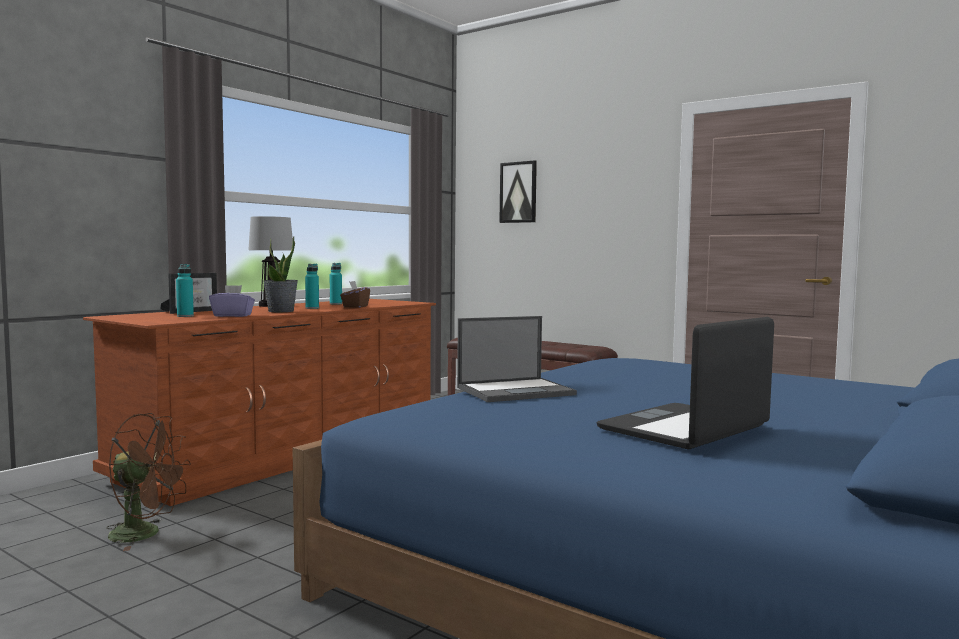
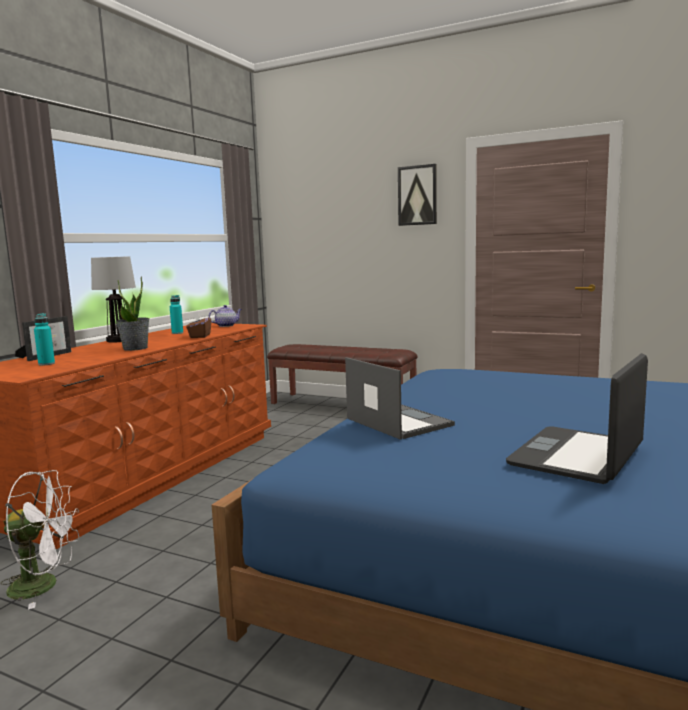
camera: 10 degrees left, 5 degrees up
(145, 534) = (44, 585): brown fan -> white fan
(232, 315) = (94, 359): purple tissue box -> none
(312, 308) = (161, 341): turquoise bottle -> none
(392, 301) = (226, 325): none -> teapot
(516, 391) = (397, 422): laptop -> laptop turned 90 degrees counterclockwise
(518, 192) = (321, 217): picture -> picture (417, 195)

